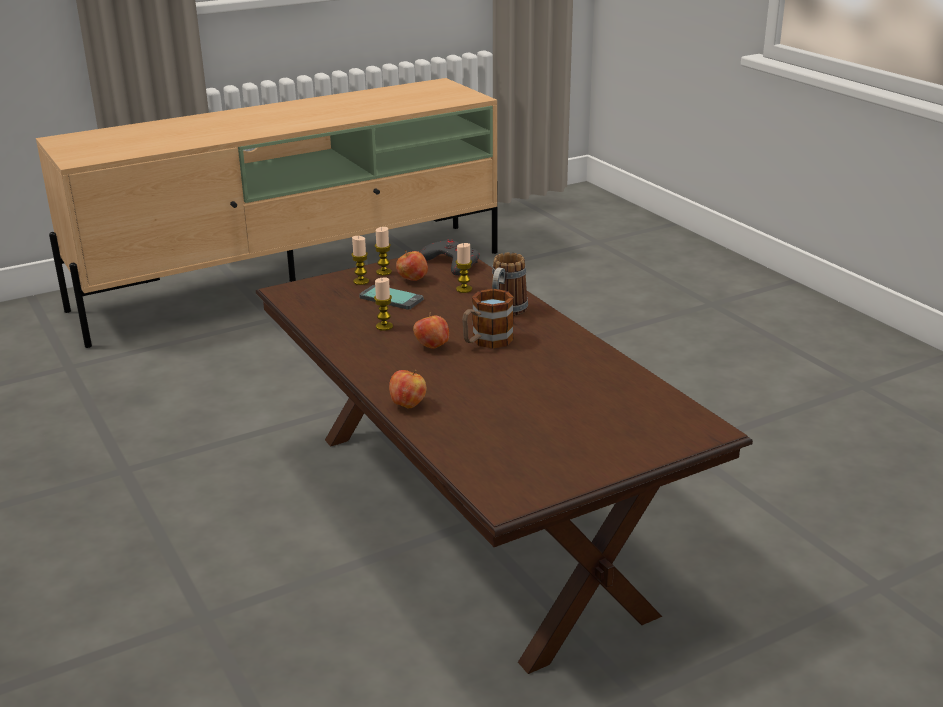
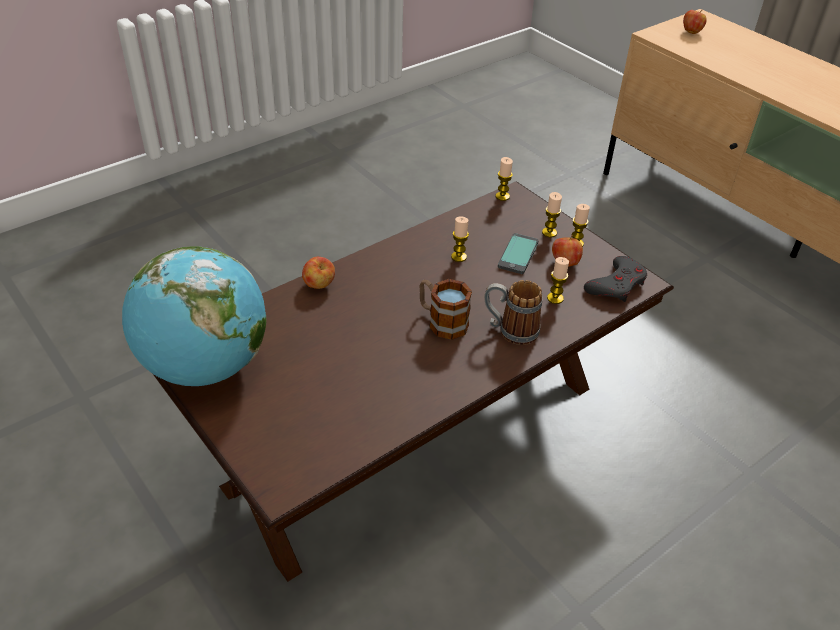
camera: 80 degrees right, 15 degrees up
(285, 297) = (502, 196): none -> candle
(432, 346) = (425, 288): apple -> apple (691, 32)
(536, 476) = (205, 366): none -> globe

